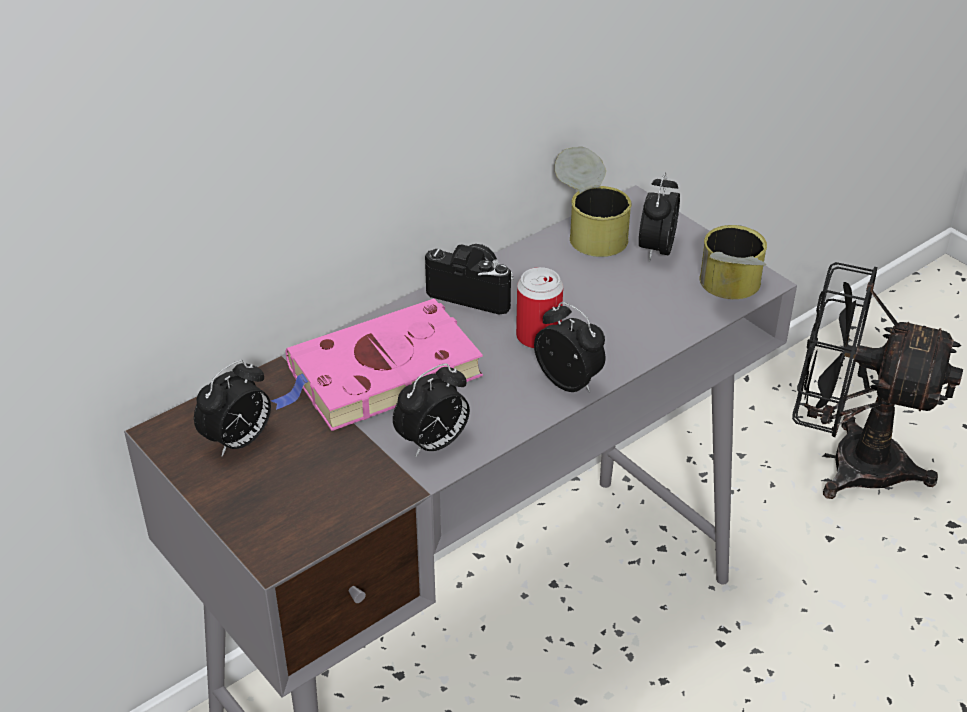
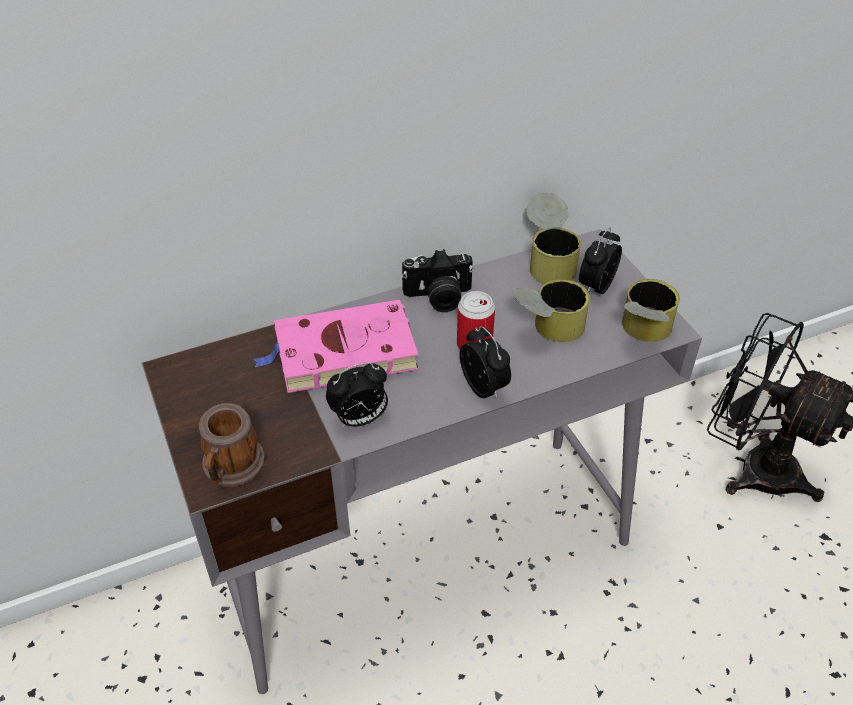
camera: 15 degrees right, 5 degrees up
(238, 441) = (217, 388): alarm clock -> none
(297, 528) = (231, 468): none -> mug
(474, 292) = (438, 298): camera -> camera turned 135 degrees clockwise
(617, 306) = (546, 330): none -> can

